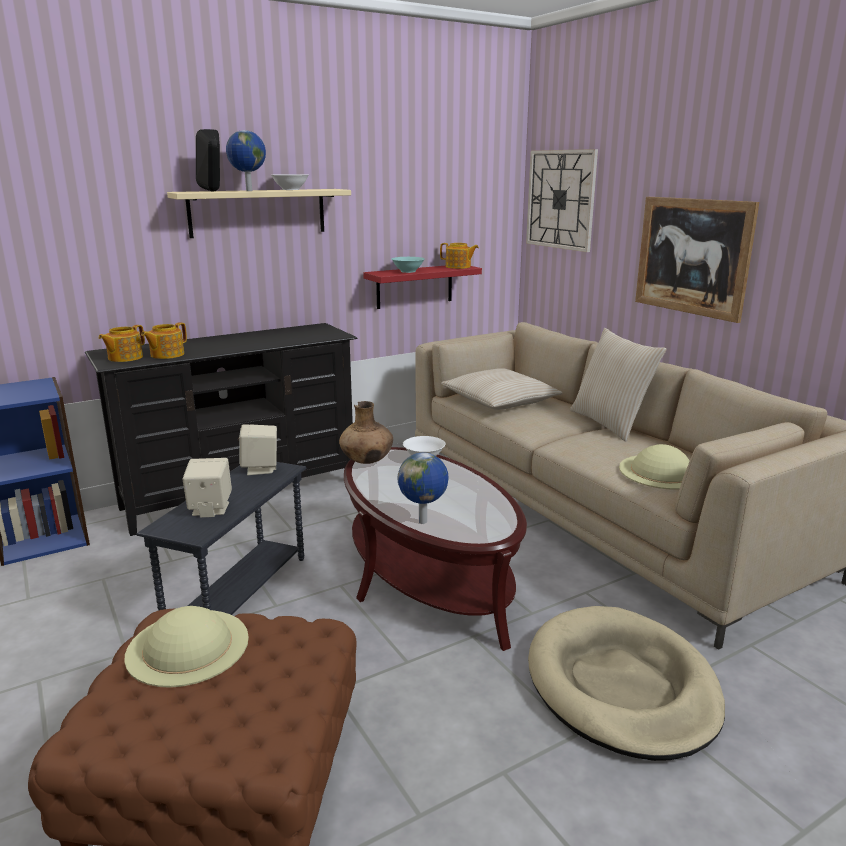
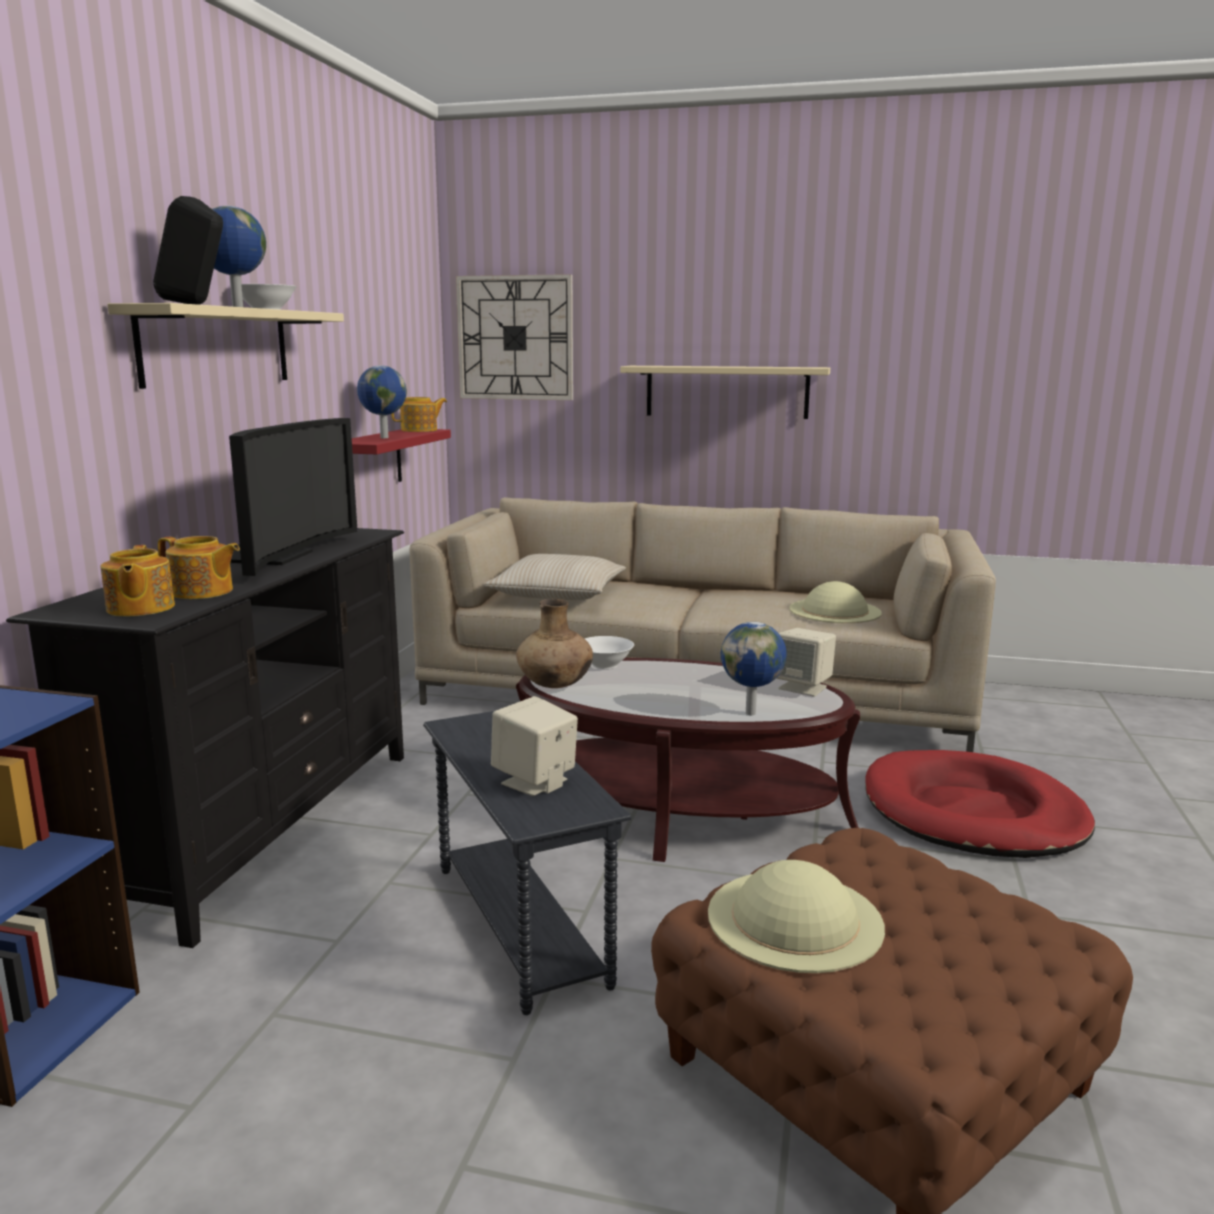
camera: 45 degrees left, 5 degrees down
(166, 355) = (202, 592): teapot -> teapot turned 60 degrees counterclockwise
(251, 342) = (279, 557): none -> television
(260, 468) = (474, 726): beige speaker -> beige speaker (803, 688)
(407, 271) = (383, 438): turquoise bowl -> globe
(610, 424) = (702, 588): beige pillow -> none
(621, 686) = (972, 813): beige dog bed -> red dog bed
(692, 256) = (726, 391): picture -> beige shelf

